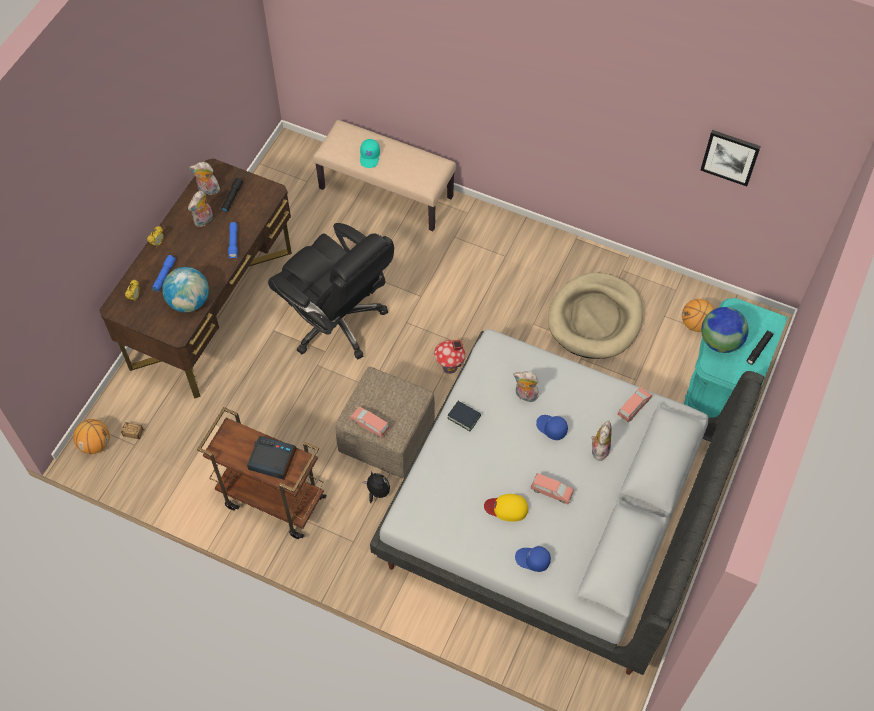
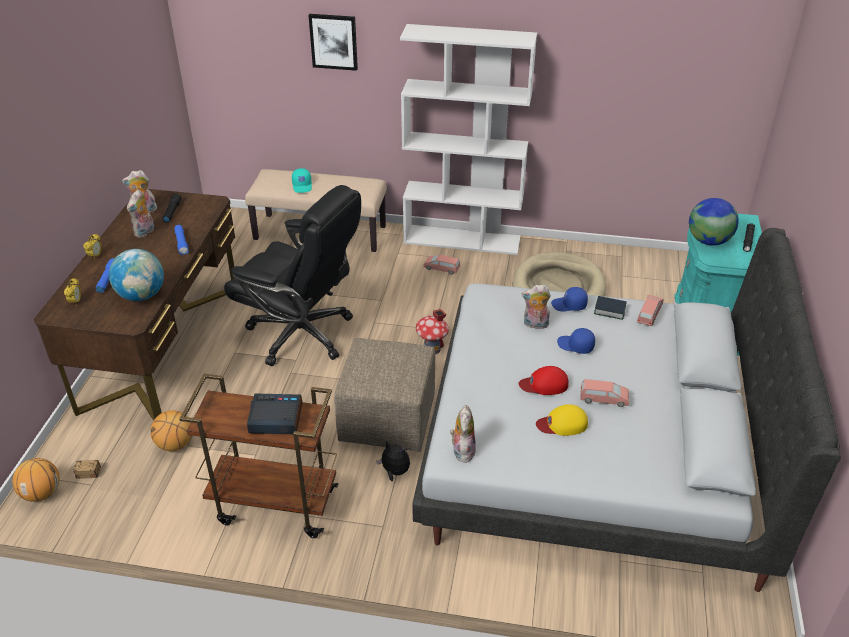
camera: 15 degrees left, 20 degrees down
(370, 424) = (375, 384): pink toy car -> pink toy car (441, 268)
(464, 417) = (478, 354): book -> book (609, 310)
(507, 464) = (544, 384): none -> red cap
(524, 232) = (463, 239): none -> white bookcase
(532, 560) = (615, 467): blue cap -> blue cap (569, 305)
(599, 449) = (634, 354): plush toy -> plush toy (462, 450)
(695, 324) = (653, 276): basketball -> basketball (175, 444)
(730, 157) = (663, 74): picture -> picture (334, 41)

